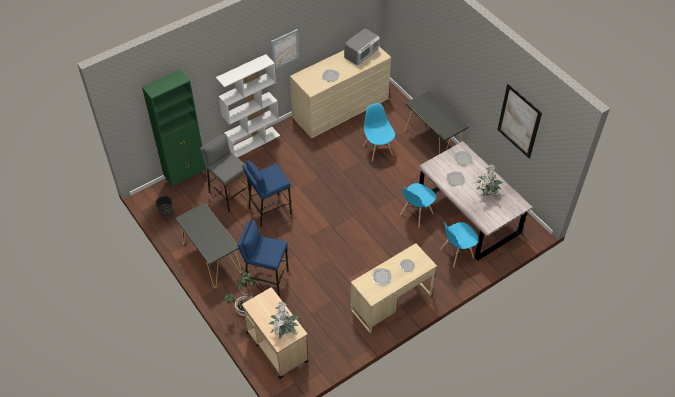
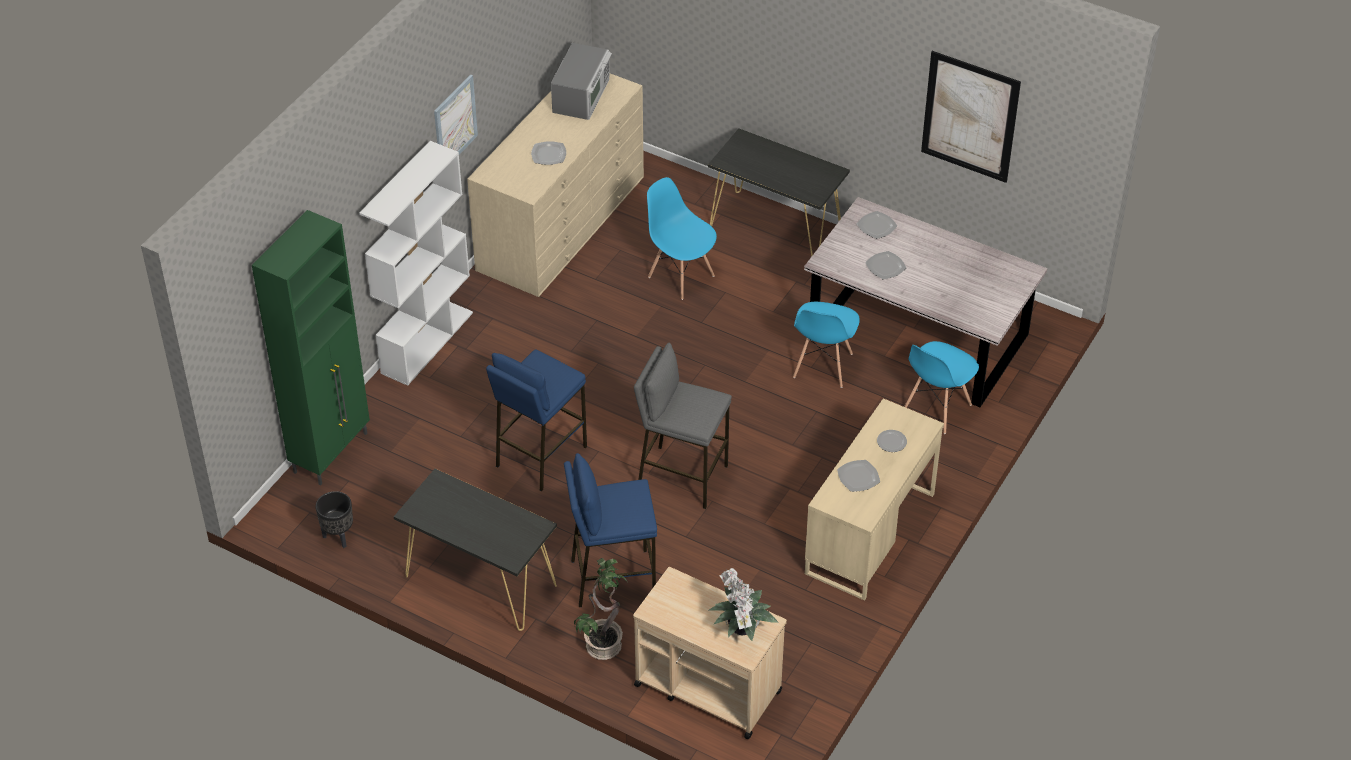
camera: 25 degrees left, 5 degrees down
(229, 195) = (441, 454): grey stool -> grey stool (682, 476)
(486, 193) = (955, 271): potted plant -> none

